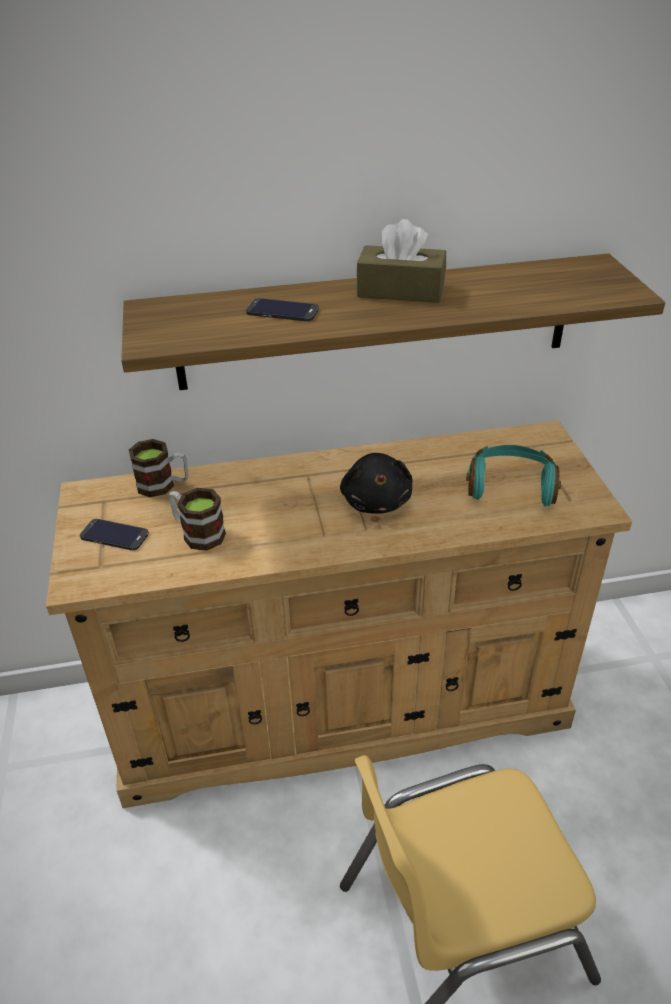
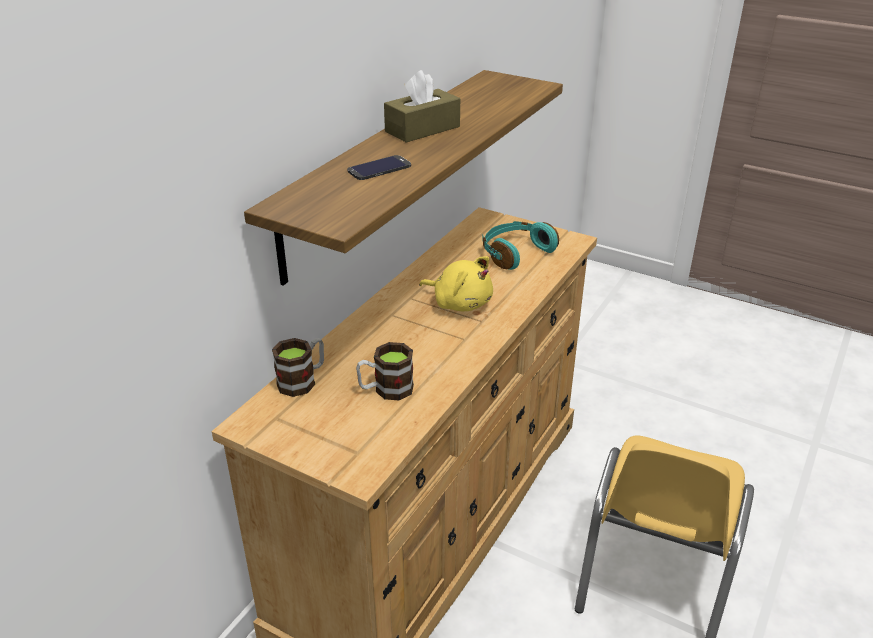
camera: 50 degrees left, 5 degrees down
(114, 535) = (329, 430): phone -> none
(376, 500) = (460, 303): black plush toy -> yellow plush toy

